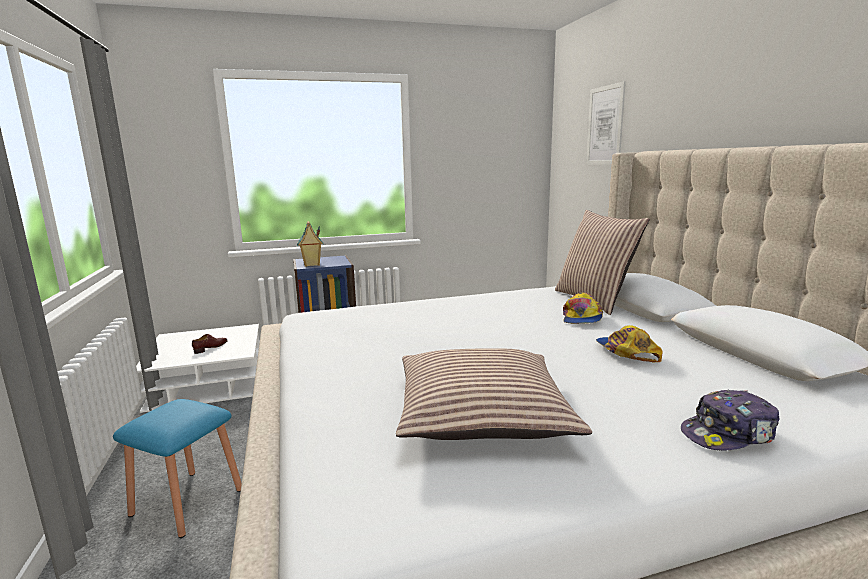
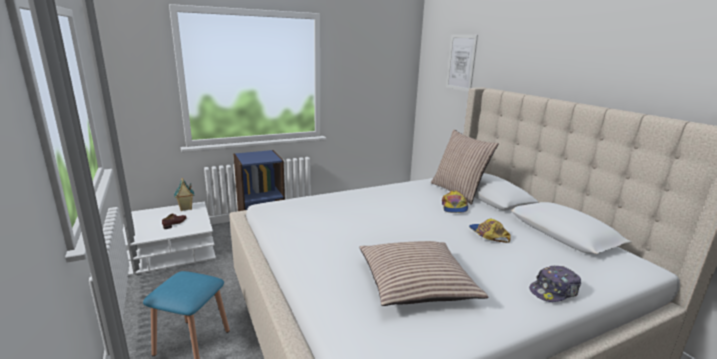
camera: 10 degrees left, 5 degrees up
(311, 264) = (251, 160): toy house -> toy house (185, 208)

